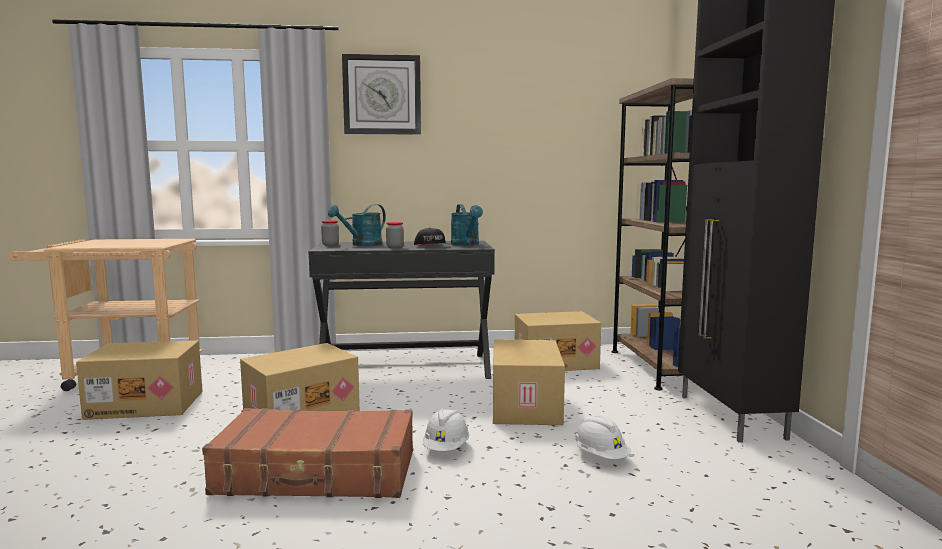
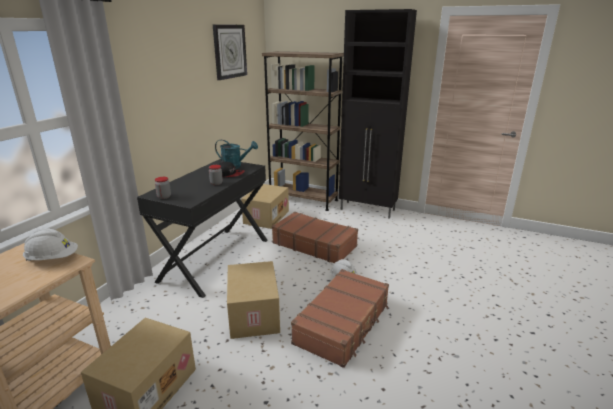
camera: 60 degrees left, 15 degrees up
(362, 245) = (184, 188): turquoise watering can -> none
(382, 95) = (138, 59): wall clock -> wall clock (229, 51)
(524, 406) = (314, 244): cardboard box -> brown suitcase
(601, 456) = (381, 247): white hard hat -> white hard hat (53, 259)

